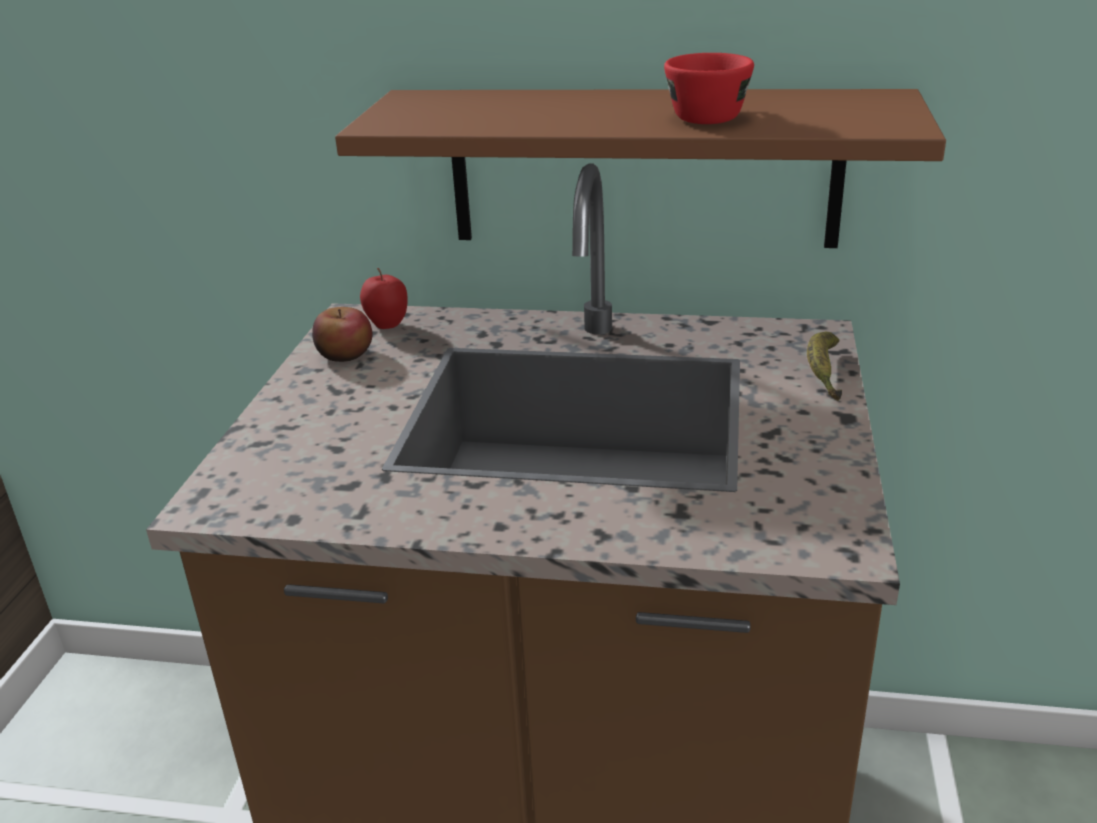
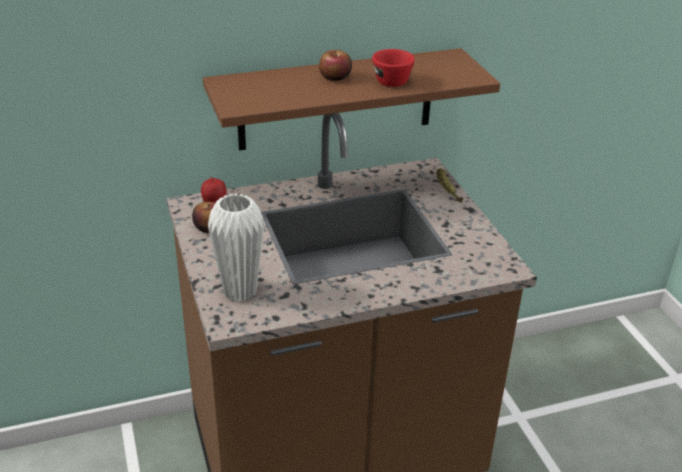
camera: 30 degrees left, 5 degrees up
(283, 460) = (240, 291): none -> white vase
(608, 105) = (335, 77): none -> apple

